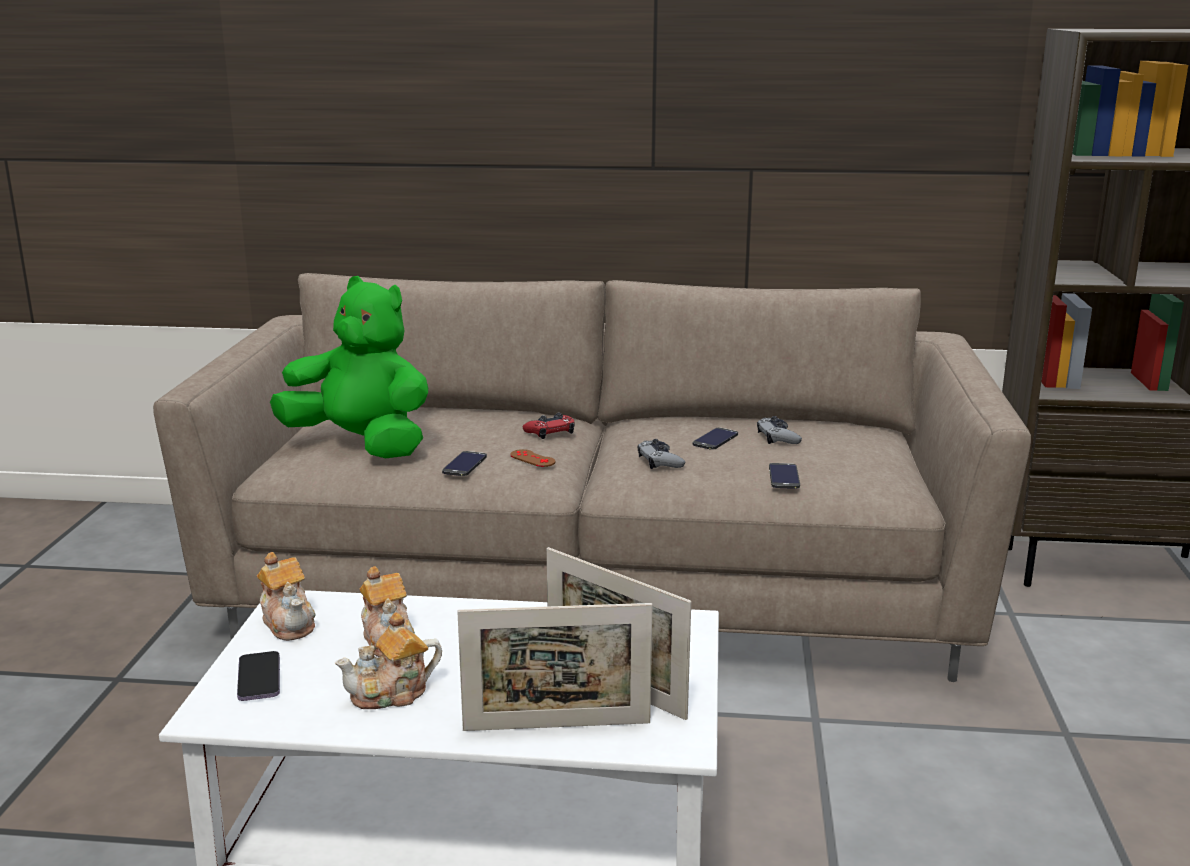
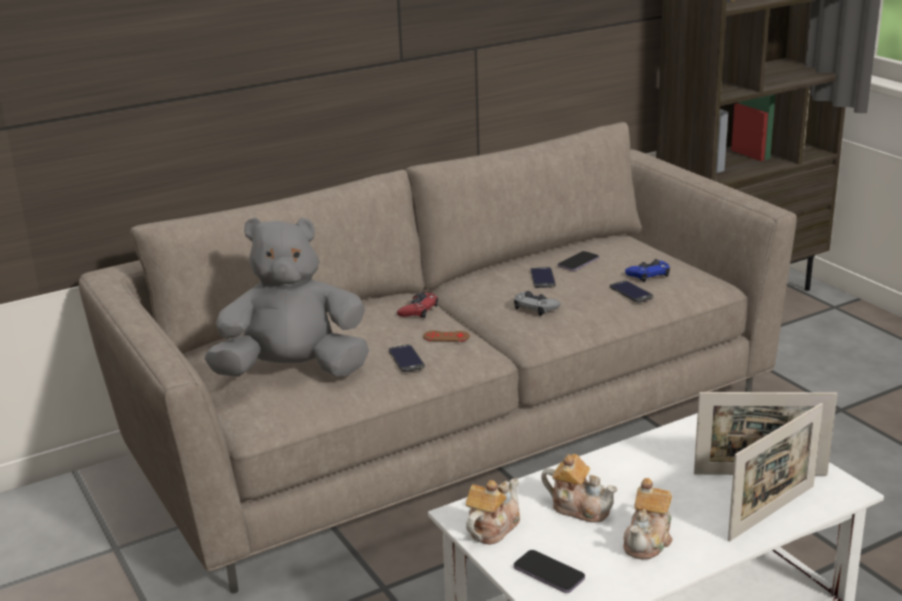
camera: 35 degrees left, 5 degrees up
(289, 622) = (492, 528): teapot -> teapot turned 75 degrees counterclockwise
(361, 445) = (293, 371): green plush toy -> grey plush toy
(777, 437) = (578, 263): grey game controller -> phone
(833, 467) = (648, 275): none -> blue game controller

